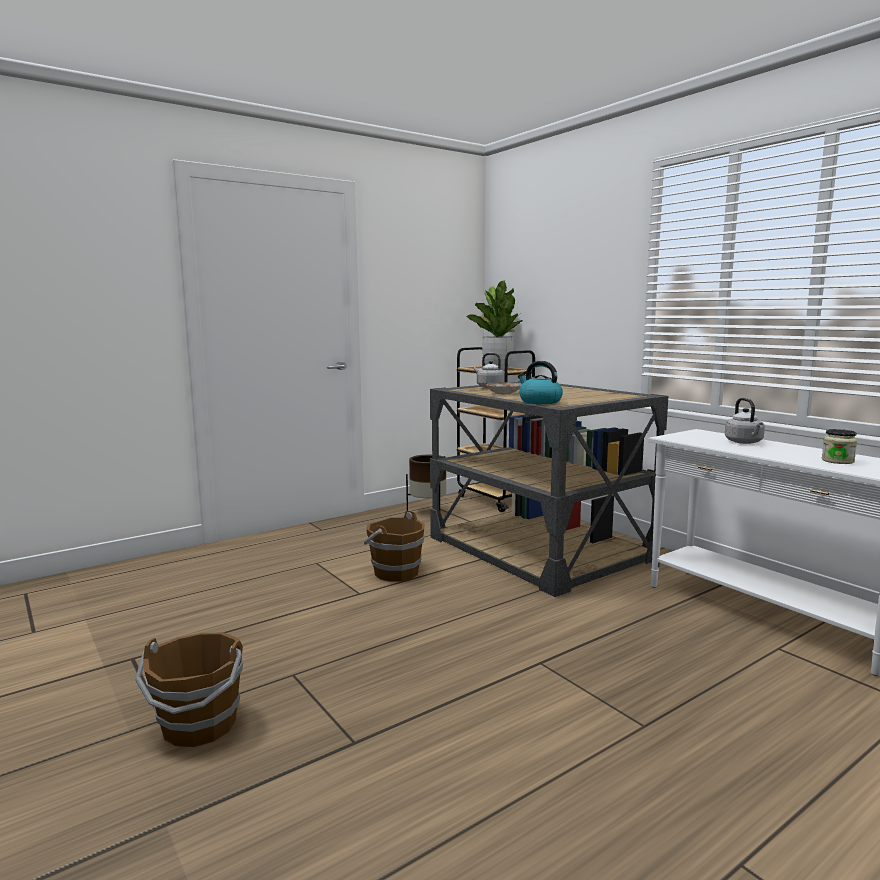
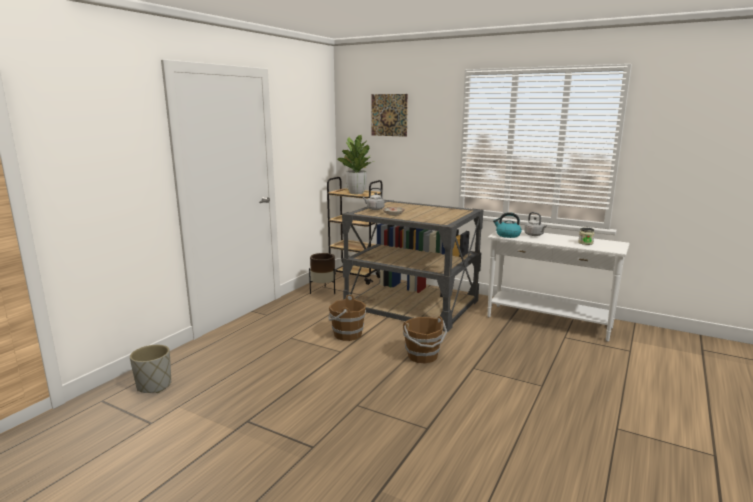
camera: 25 degrees left, 5 degrees up
(95, 589) = (154, 386): none -> grey planter
(199, 726) = (338, 444): brown bucket -> brown bucket (423, 356)
(539, 401) = (428, 221): kettle -> kettle (507, 235)
(548, 249) = (389, 115): none -> picture

